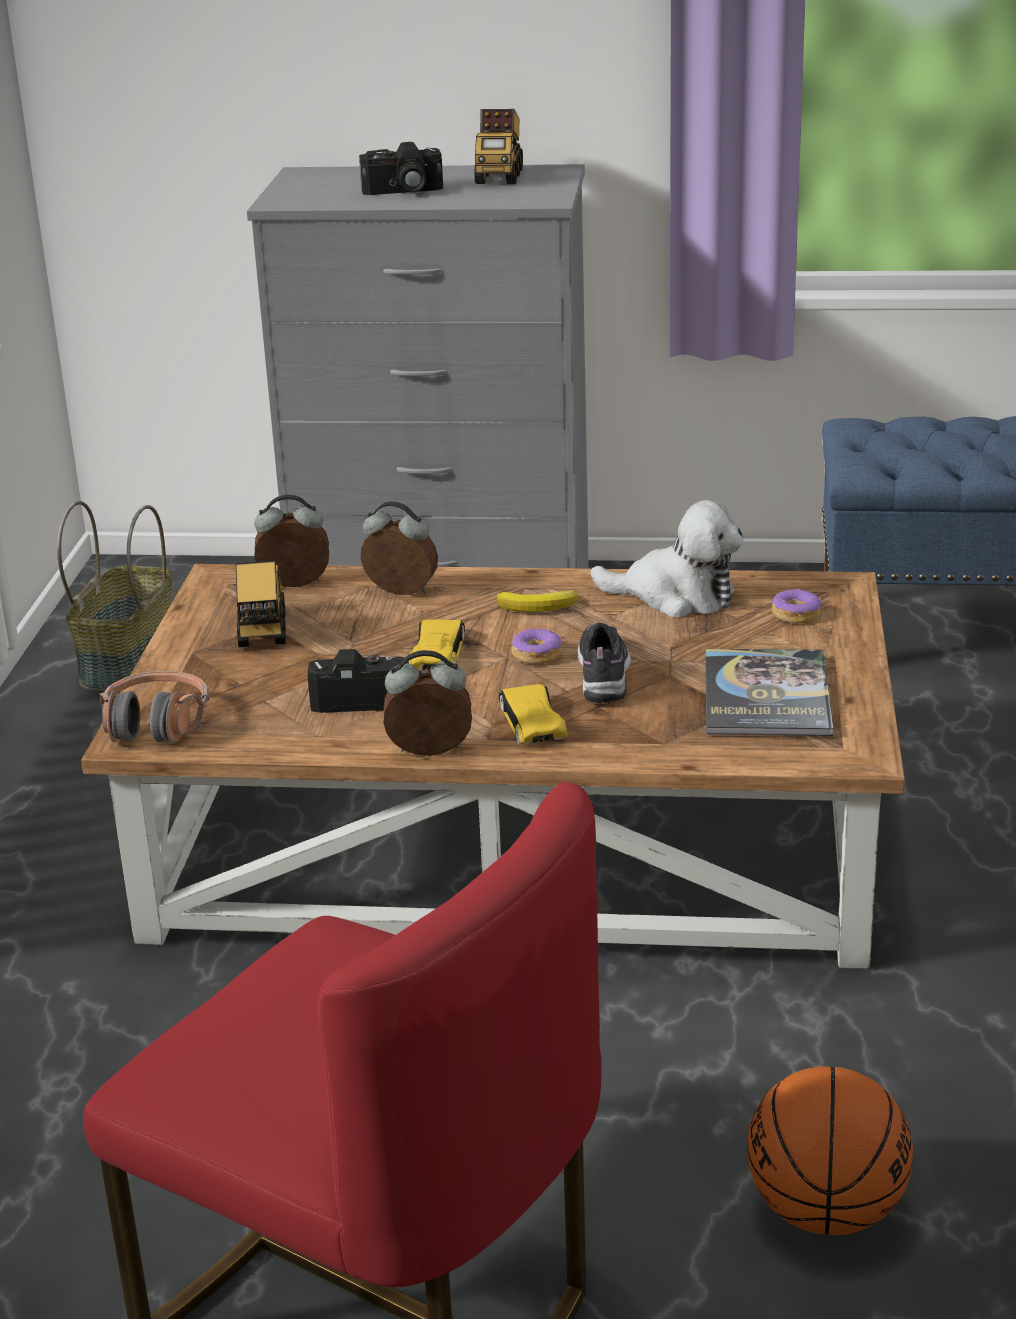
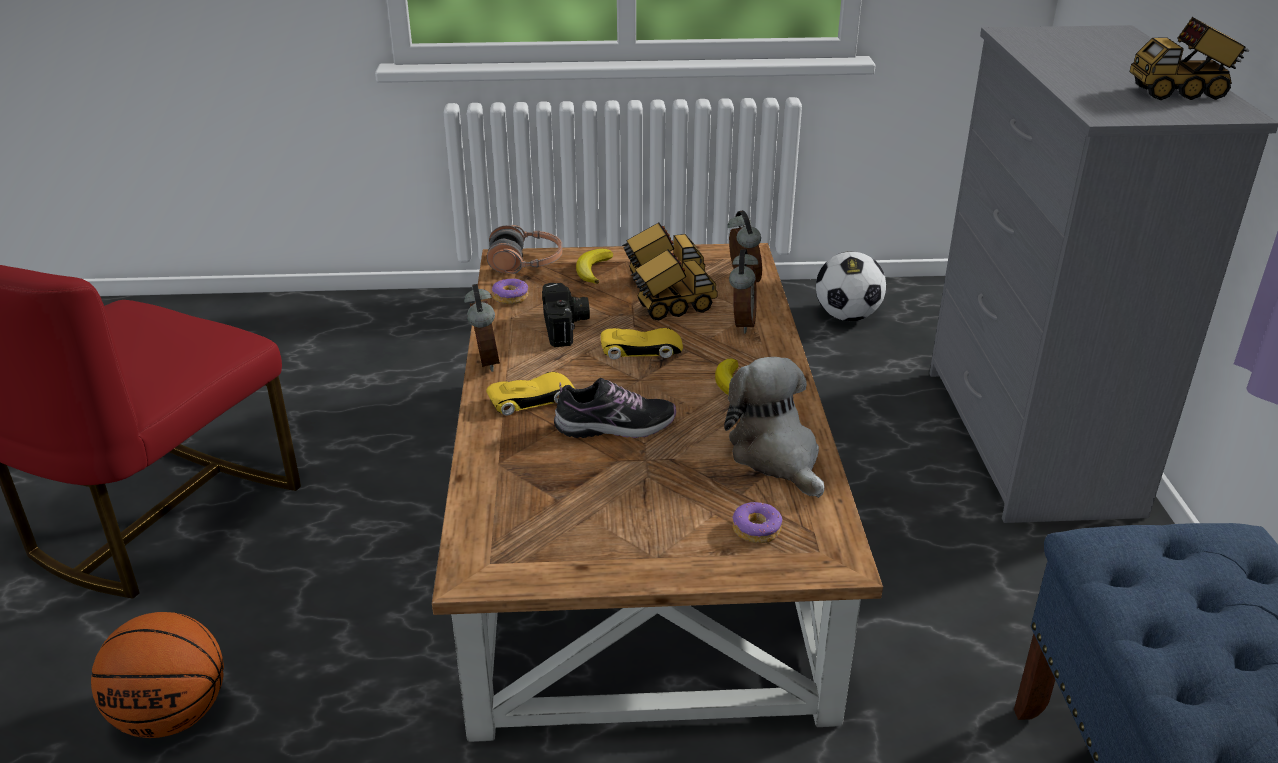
camera: 80 degrees right, 5 degrees up
(128, 661) = (847, 316): basket -> football
(206, 676) = (593, 269): none -> banana
(344, 629) = (673, 308): none -> toy truck
(402, 191) = (1086, 65): camera -> none
(536, 655) = (645, 392): donut -> donut (511, 297)
(676, 596) = (777, 456): plush toy -> plush toy turned 150 degrees clockwise
(766, 695) = (585, 515): book -> none

